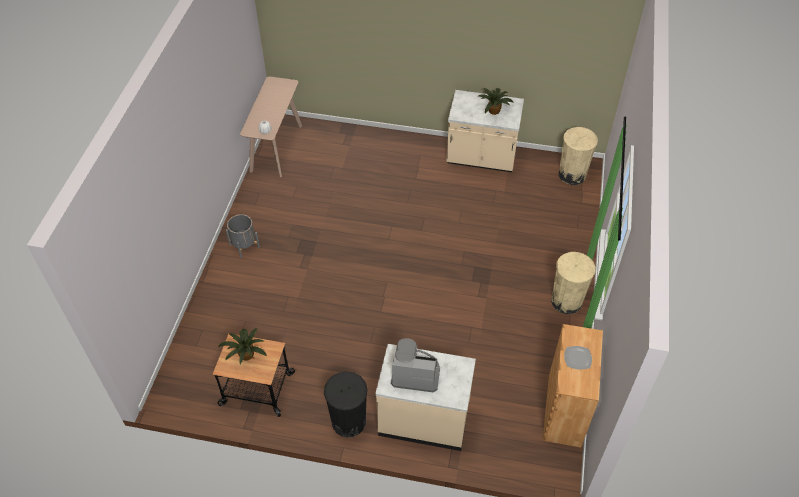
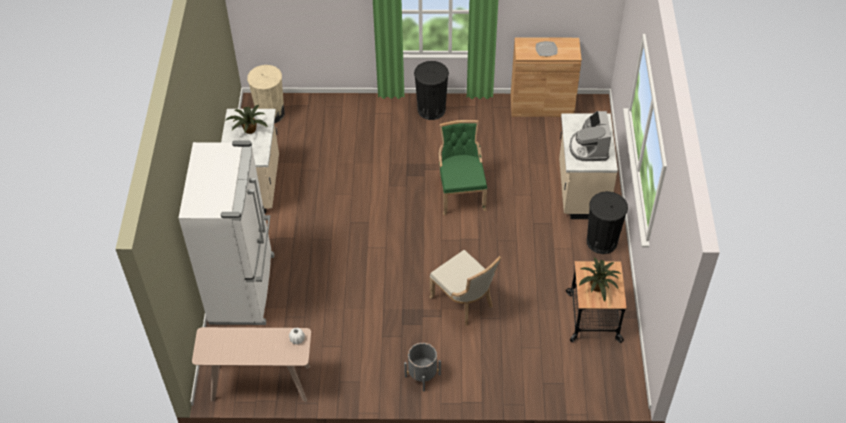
camera: 100 degrees left, 0 degrees up
(309, 287) = (464, 302): none -> beige chair
(369, 144) = (244, 288): none -> white fridge
(443, 307) = (461, 193): none -> green chair
(566, 301) = (431, 109): beige trash can -> black trash can

